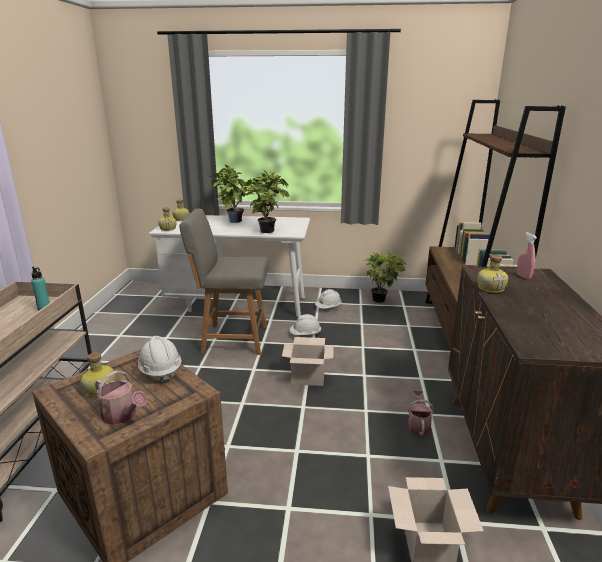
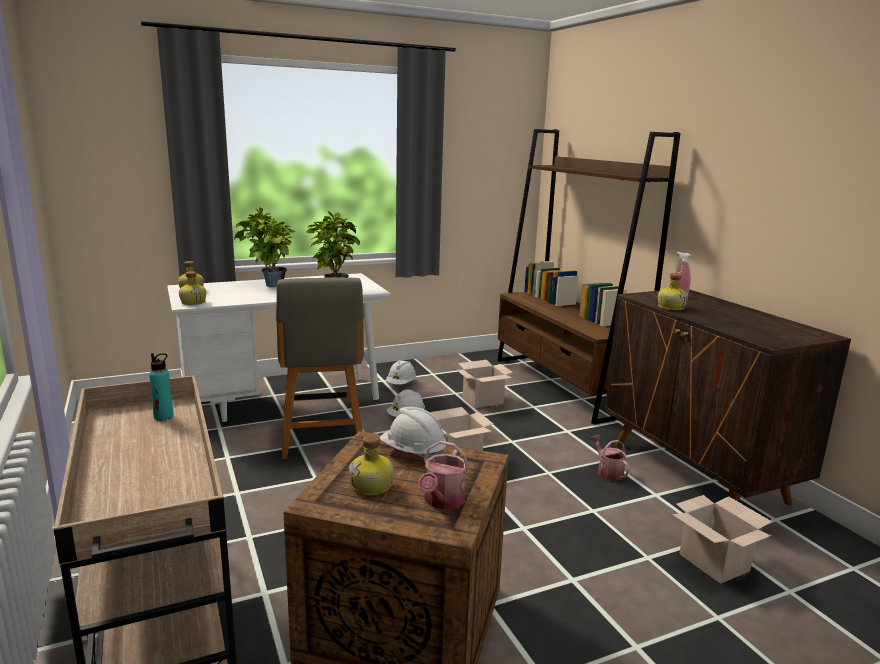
camera: 30 degrees left, 5 degrees down
(122, 416) = (442, 501): watering can -> watering can turned 105 degrees clockwise
(232, 339) = (322, 440): grey chair -> grey chair turned 75 degrees counterclockwise
(376, 335) = (482, 401): none -> cardboard box
(382, 300) = (452, 366): potted plant -> none

